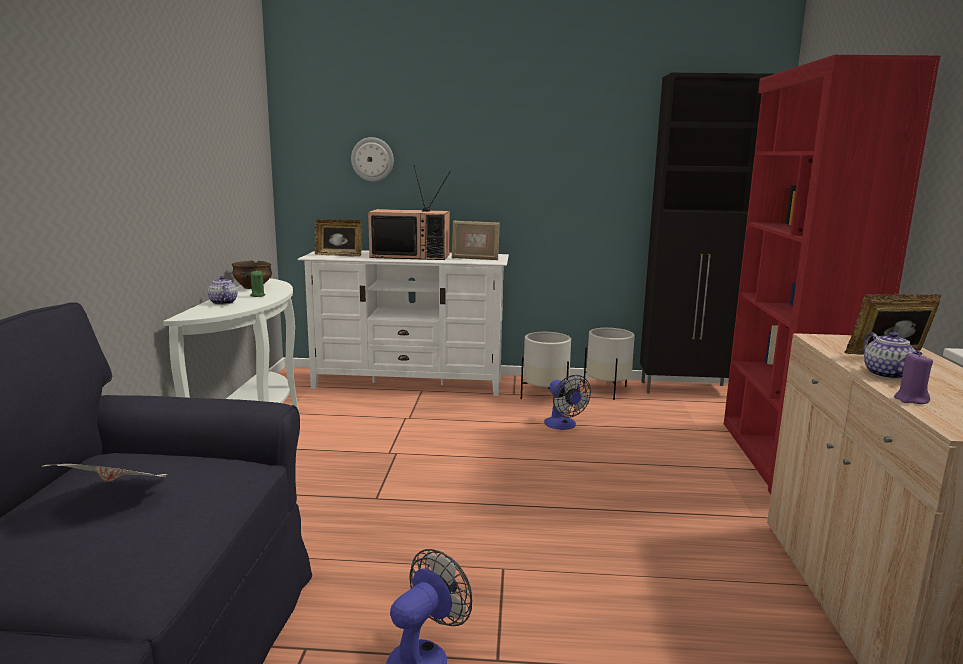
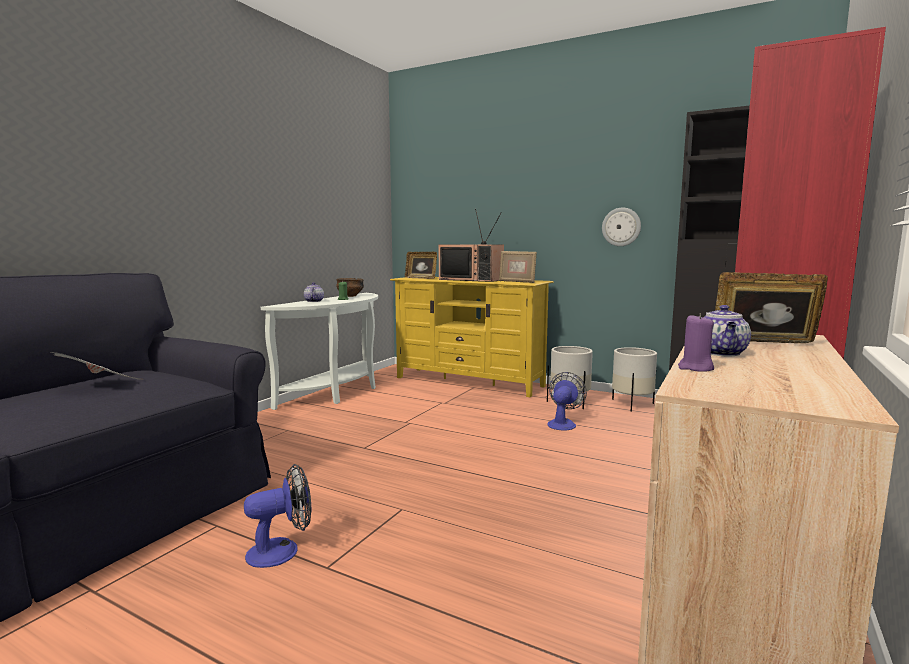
camera: 25 degrees right, 5 degrees down
(372, 159) = (455, 208): wall clock -> wall clock (621, 227)
(409, 383) = (469, 381): white tv stand -> yellow tv stand
(563, 425) = (563, 423): fan -> fan turned 150 degrees counterclockwise

